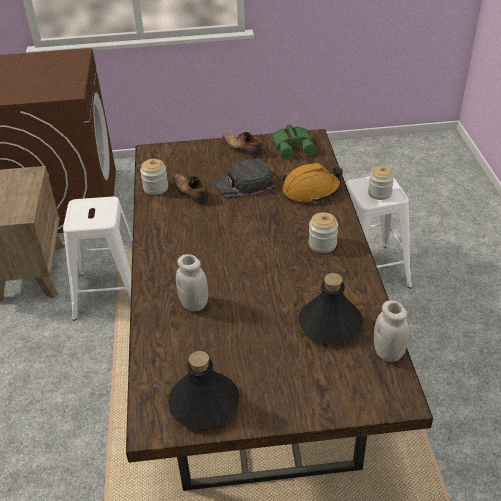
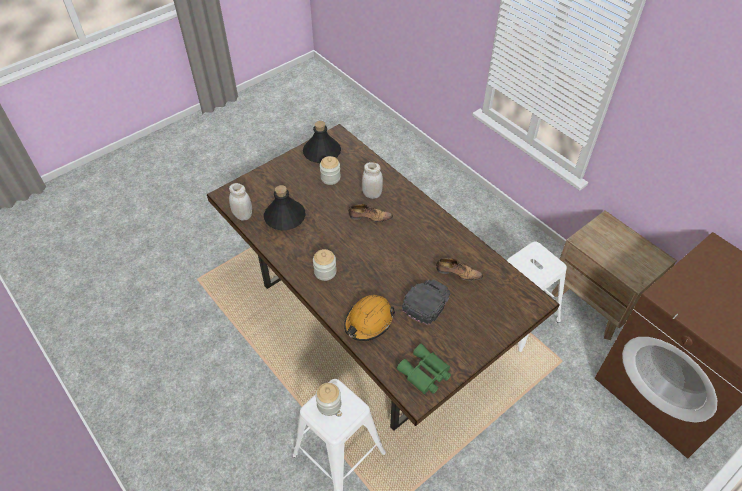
camera: 145 degrees right, 10 degrees up
(156, 188) = (488, 265): jar -> jar (330, 178)
(242, 149) = (466, 345): shoe -> shoe (369, 217)

